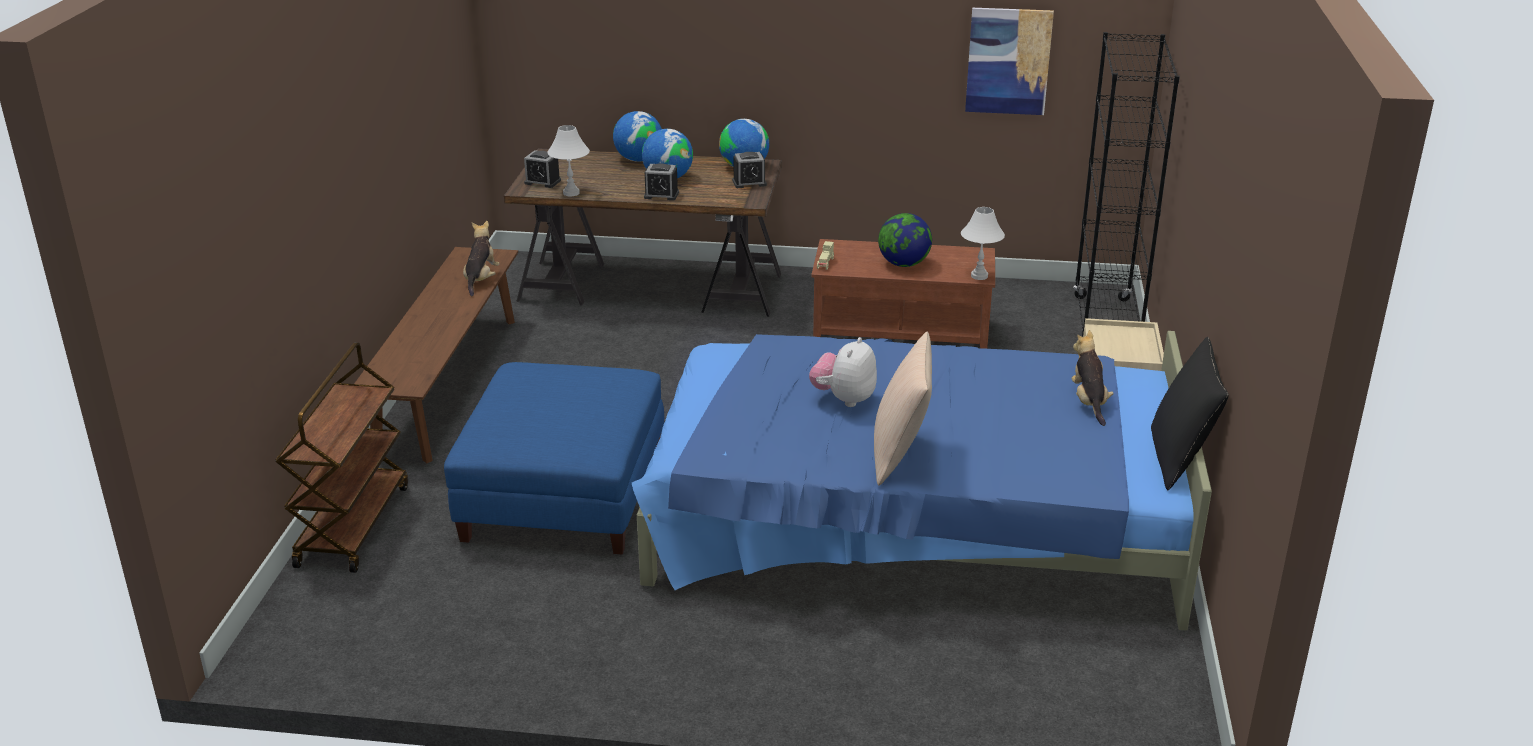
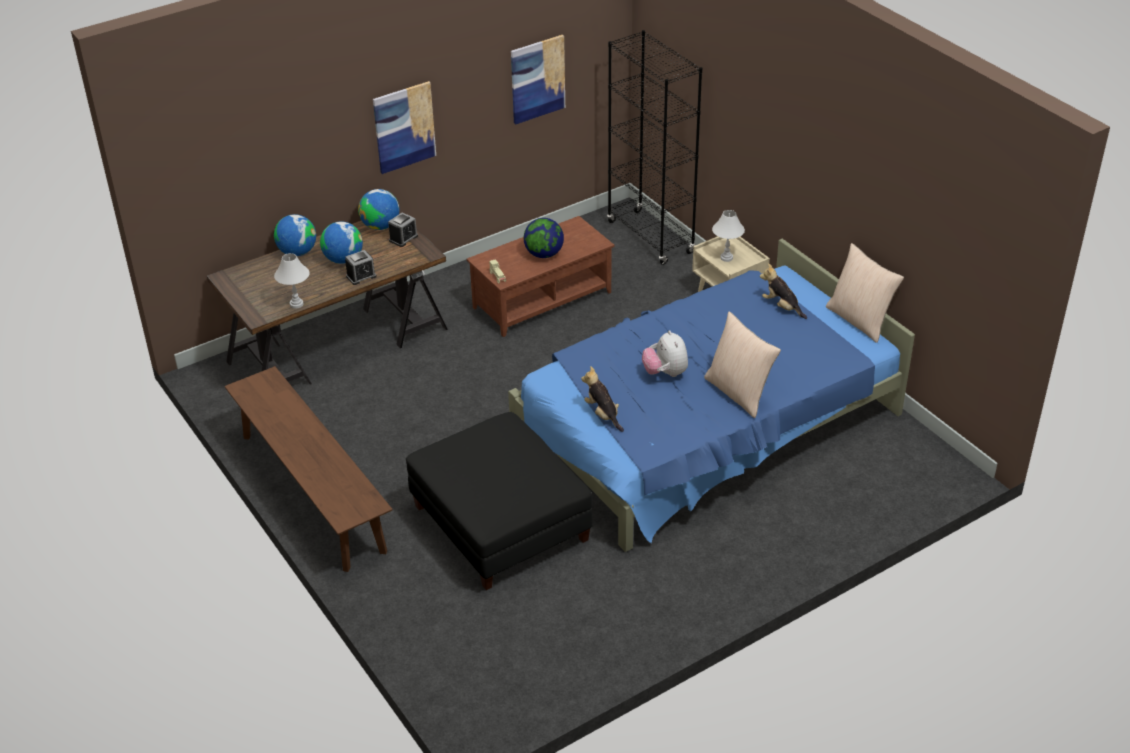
camera: 40 degrees left, 10 degrees up
(352, 525) = (404, 621): brown cart -> none
(481, 280) = (288, 403): plush toy -> plush toy (603, 414)
(542, 182) = (260, 304): alarm clock -> none
(564, 494) = (501, 523): blue ottoman -> black ottoman
(809, 58) = (404, 127): none -> picture
(979, 276) = (598, 242): white table lamp -> white table lamp (726, 258)
(1179, 459) = (859, 320): black pillow -> beige pillow

